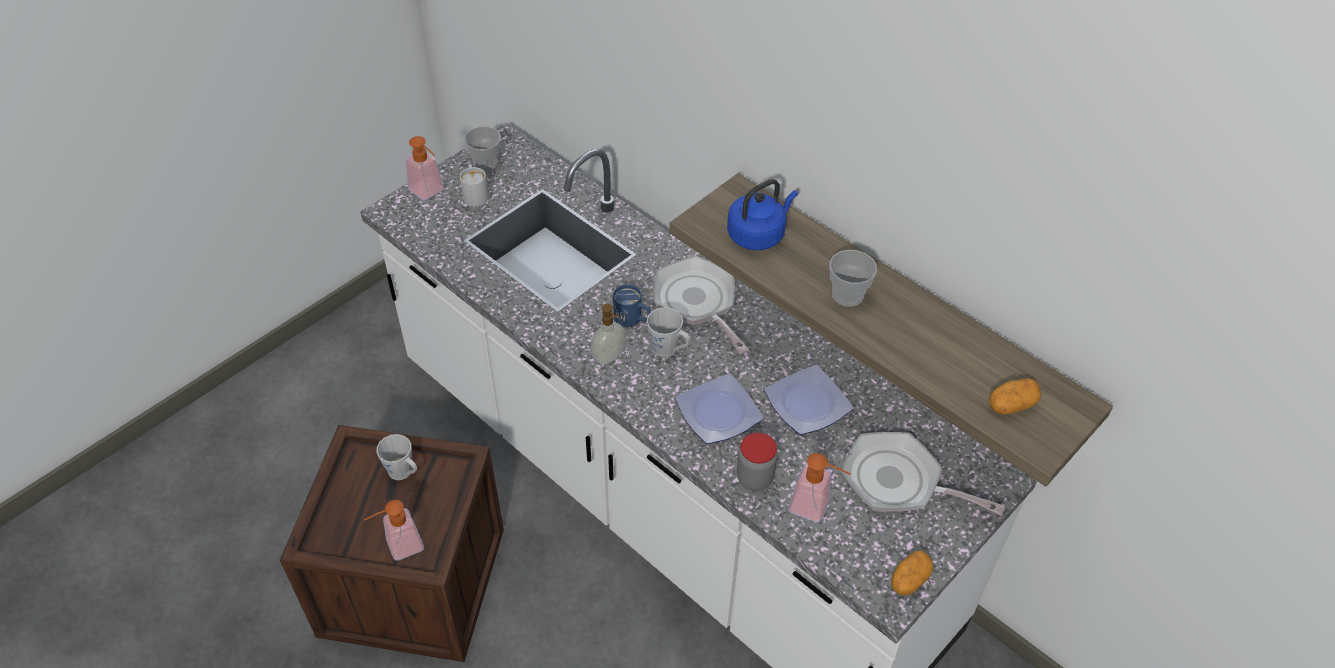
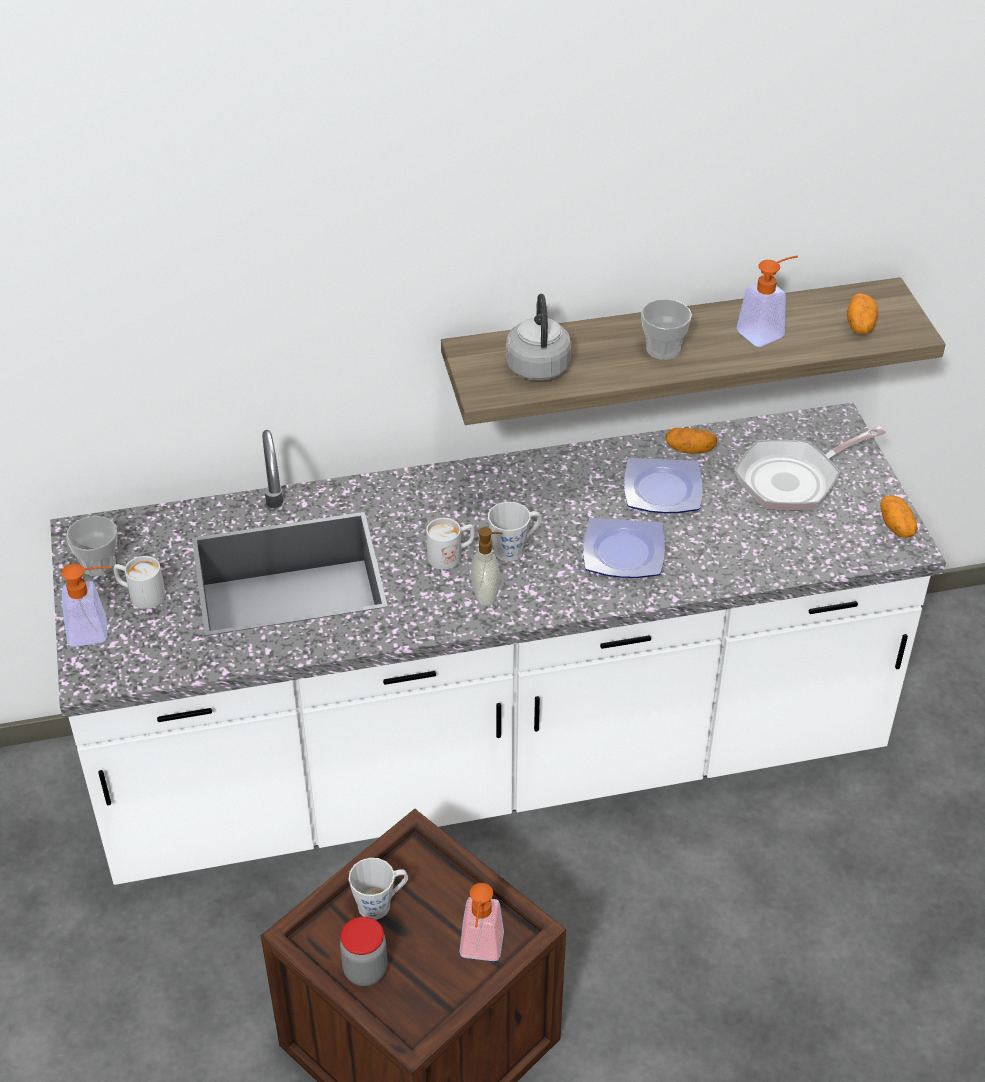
camera: 55 degrees left, 5 degrees down
(633, 319) = (451, 555): blue mug -> white mug
(698, 303) = (473, 500): frying pan -> none
(754, 478) = (718, 566): jar -> jar (365, 970)
(758, 234) = (537, 364): blue kettle -> grey kettle
(816, 508) = (782, 543): soap dispenser -> soap dispenser (766, 331)
(869, 399) = (690, 449): none -> potato

